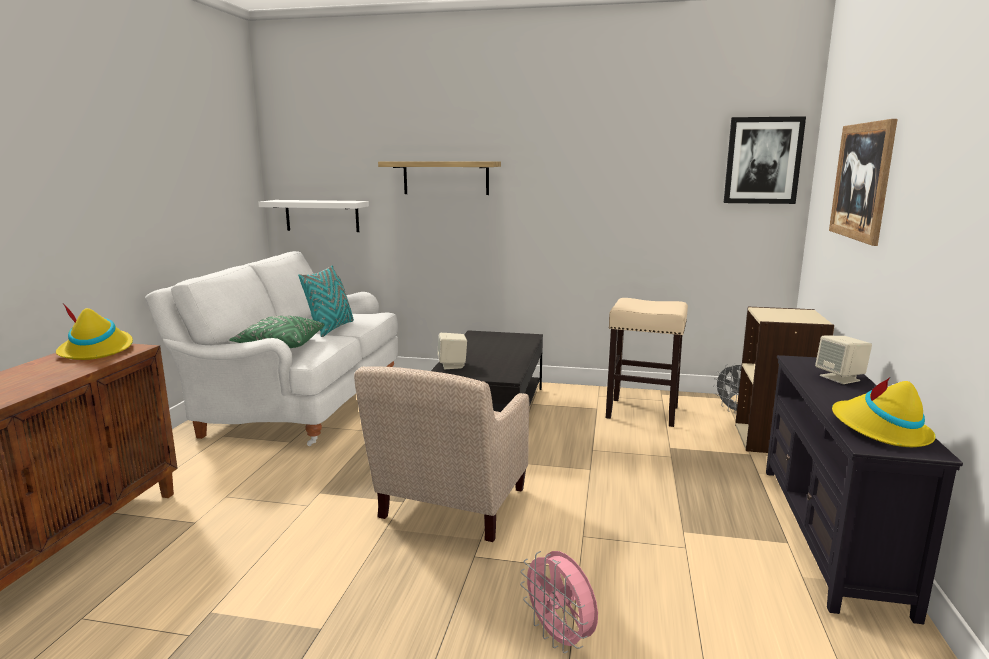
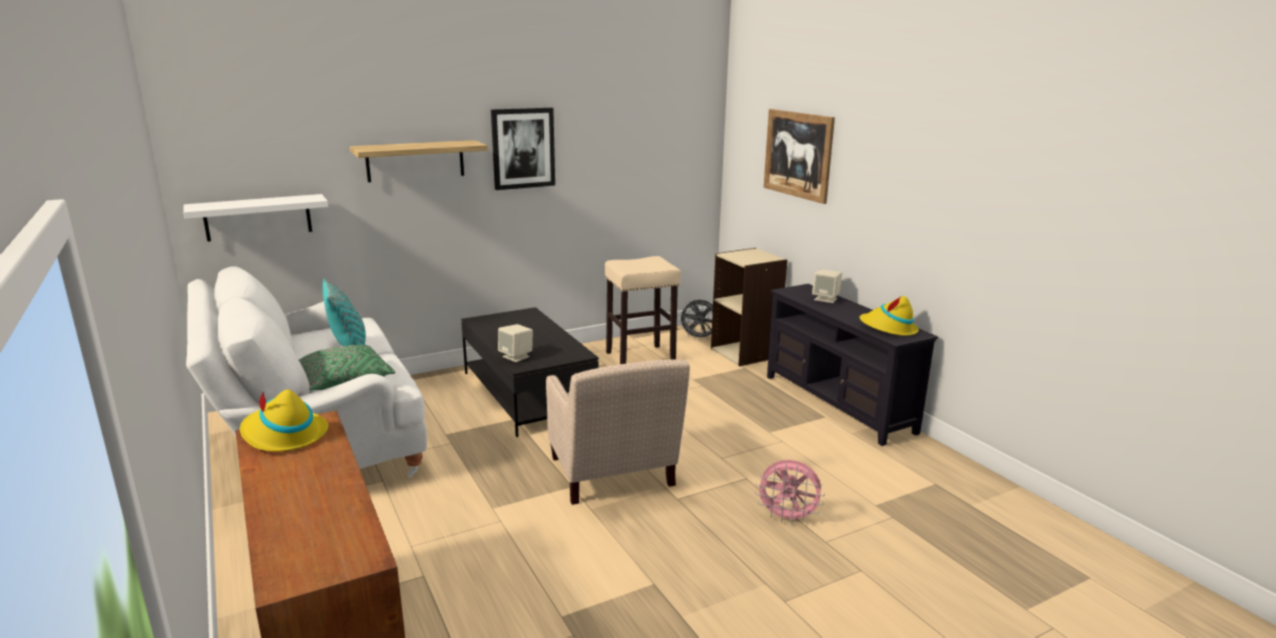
camera: 40 degrees left, 5 degrees up
(763, 160) = (691, 128): picture -> picture (523, 148)

